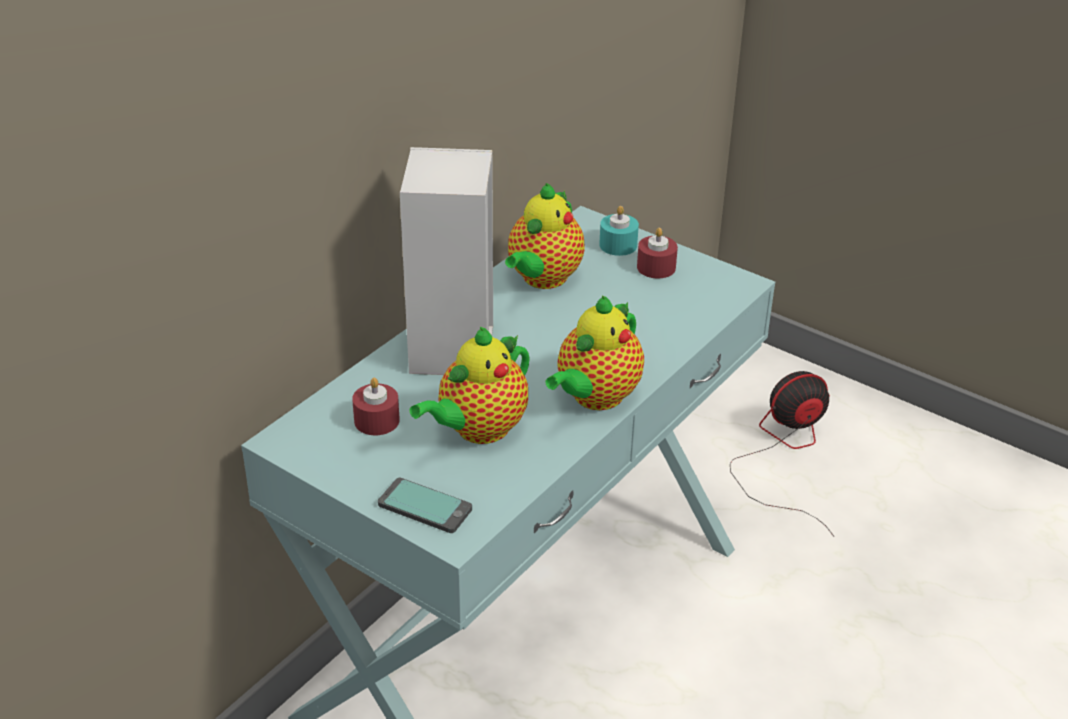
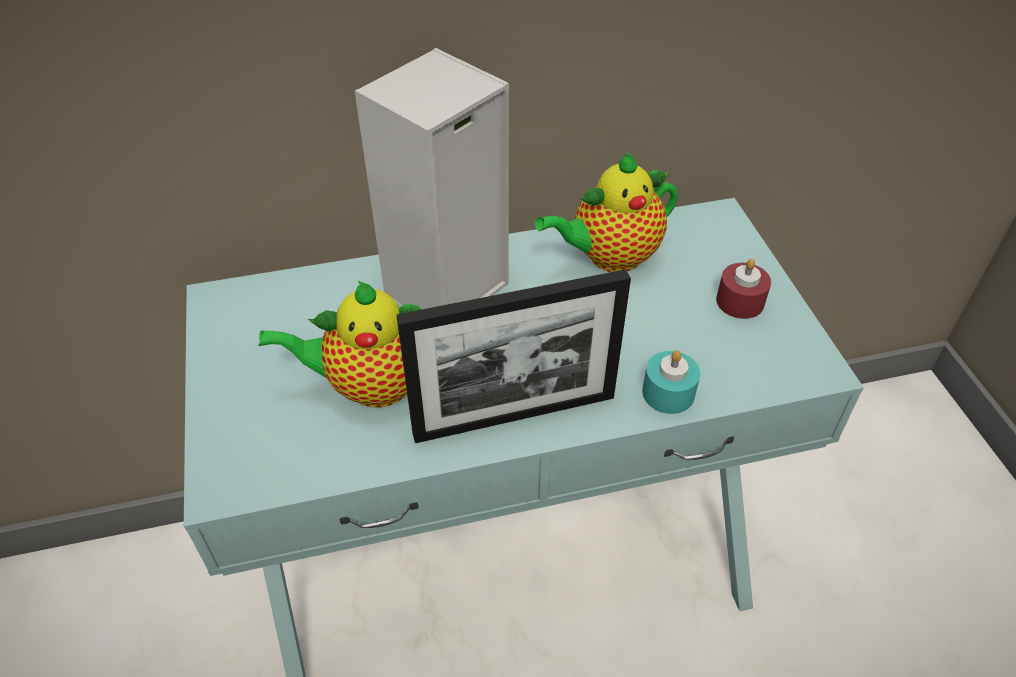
camera: 40 degrees right, 10 degrees up
(376, 420) = (304, 323): red candle -> none
(425, 506) = (236, 438): phone -> none
(595, 397) = (514, 415): teapot -> picture frame
(618, 245) = (726, 257): turquoise candle -> turquoise candle (668, 393)
(785, 453) = (891, 542): fan -> none

